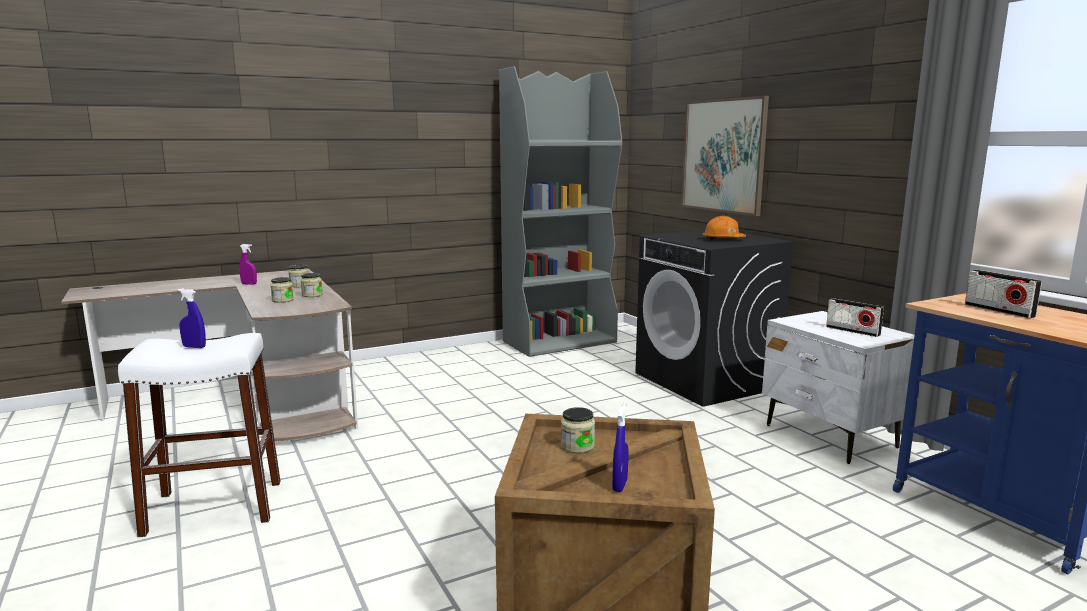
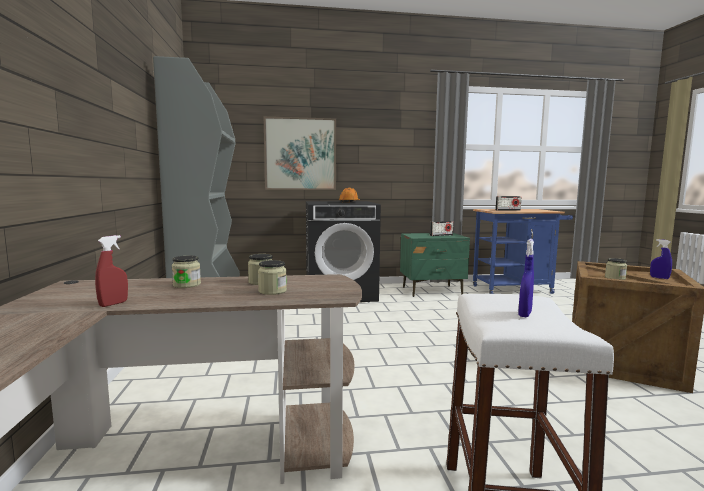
camera: 70 degrees left, 5 degrees down
(249, 284) = (113, 304): purple spray bottle -> red spray bottle
(830, 436) = (432, 291): white nightstand -> green nightstand

